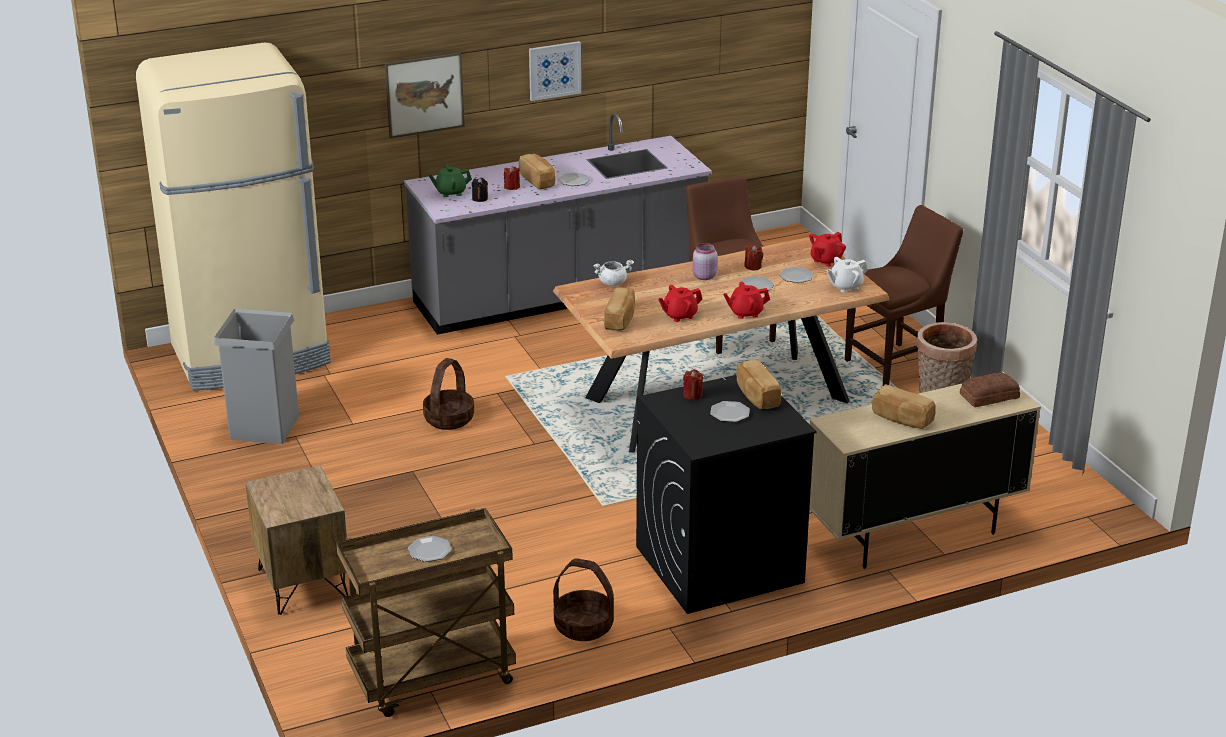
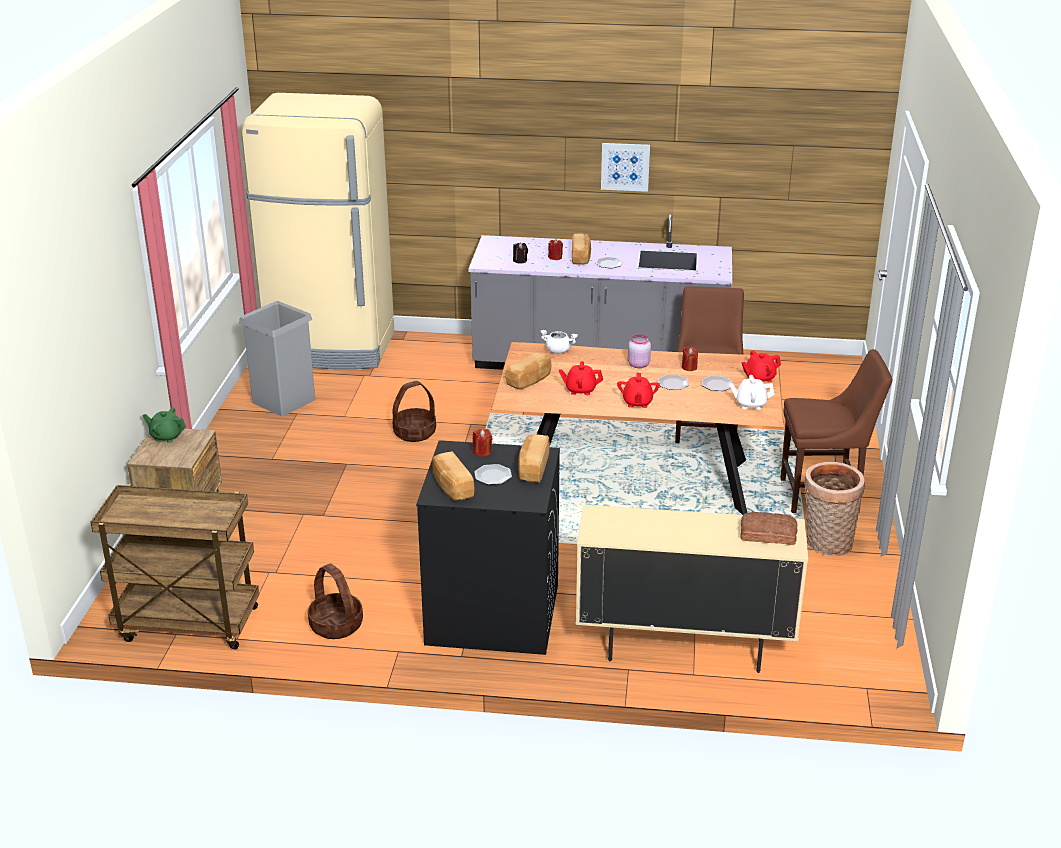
camera: 30 degrees right, 0 degrees up
(424, 95) = (506, 166): picture -> none
(430, 551) = (178, 514): plate -> none
(450, 192) = (504, 251): green teapot -> green teapot (166, 436)
(745, 313) = (637, 403): red teapot -> red teapot turned 105 degrees counterclockwise
(901, 419) = (663, 530): bread -> bread (452, 487)

